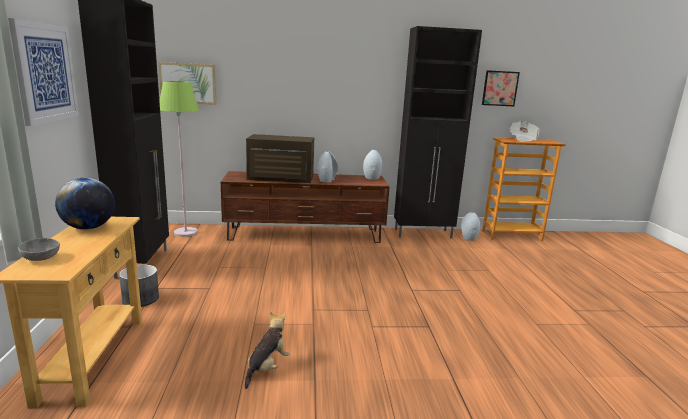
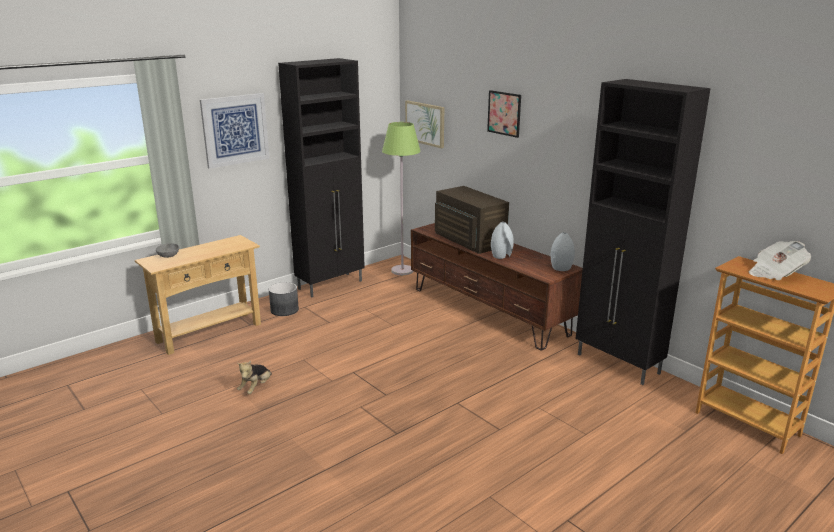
camera: 55 degrees right, 5 degrees up
(88, 228) = (222, 244): globe -> none
(267, 367) = (256, 388): plush toy -> plush toy turned 120 degrees clockwise
(469, 238) = (666, 396): grey vase -> none
(500, 88) = (759, 180): picture -> picture (504, 113)

